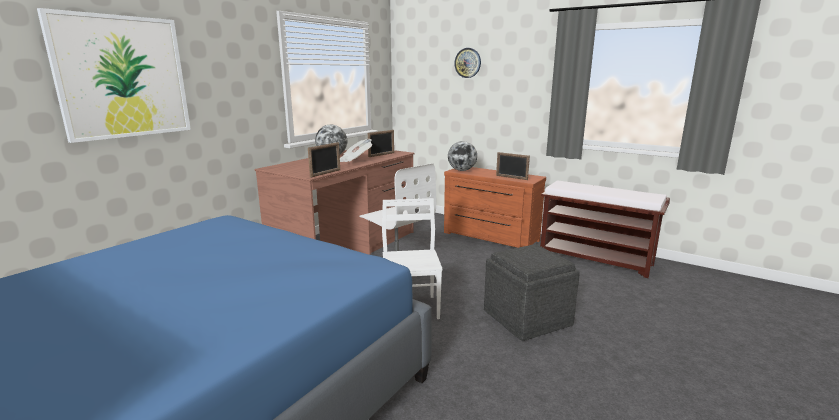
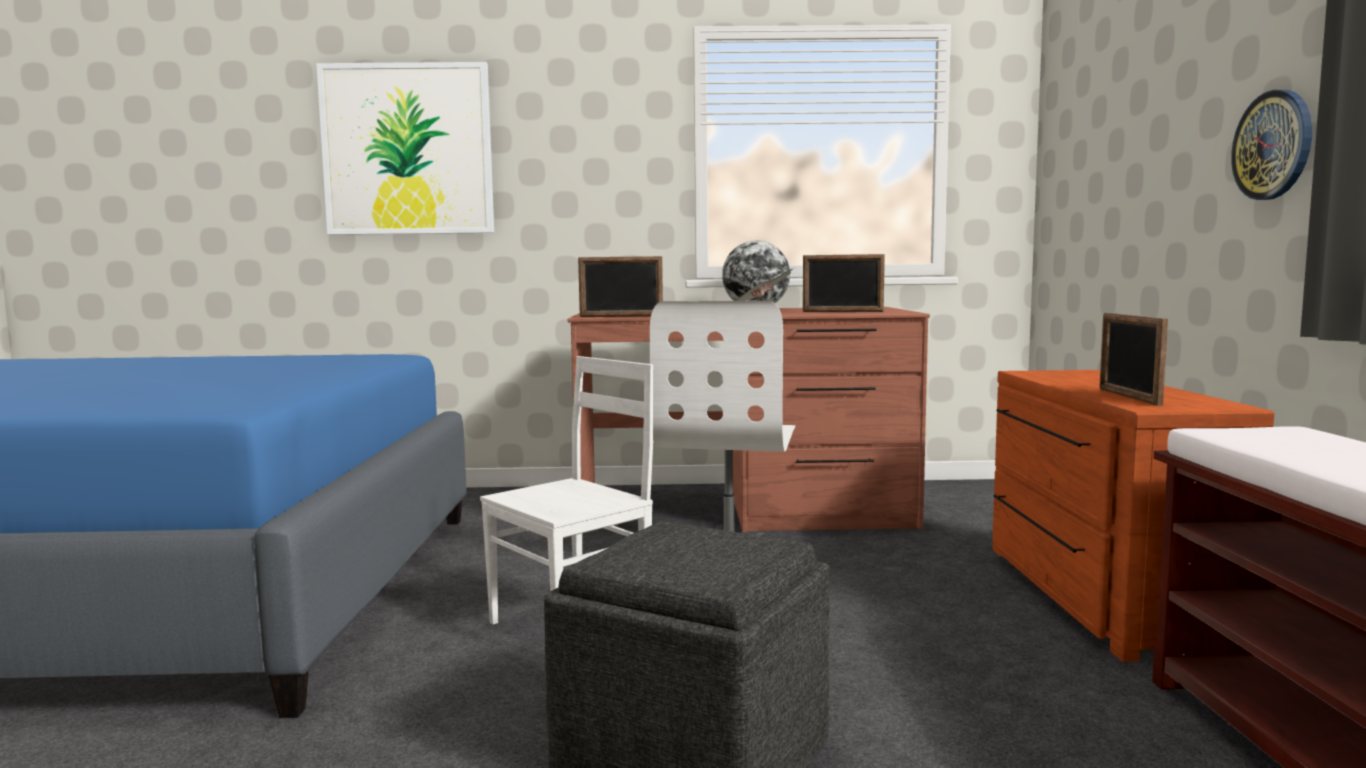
camera: 55 degrees right, 10 degrees down
(461, 170) = (1048, 374): globe -> none
(468, 63) = (1156, 68): wall clock -> wall clock (1273, 145)

